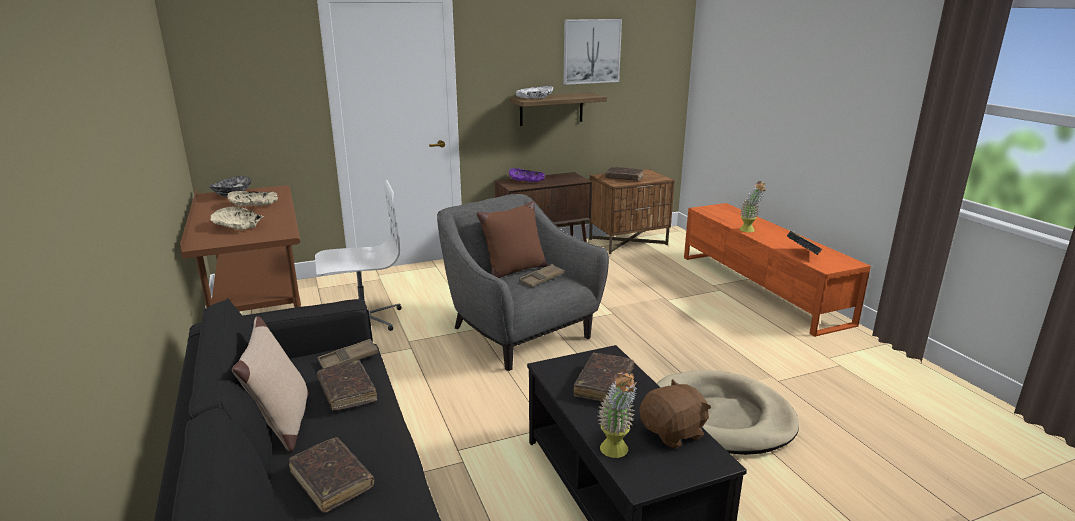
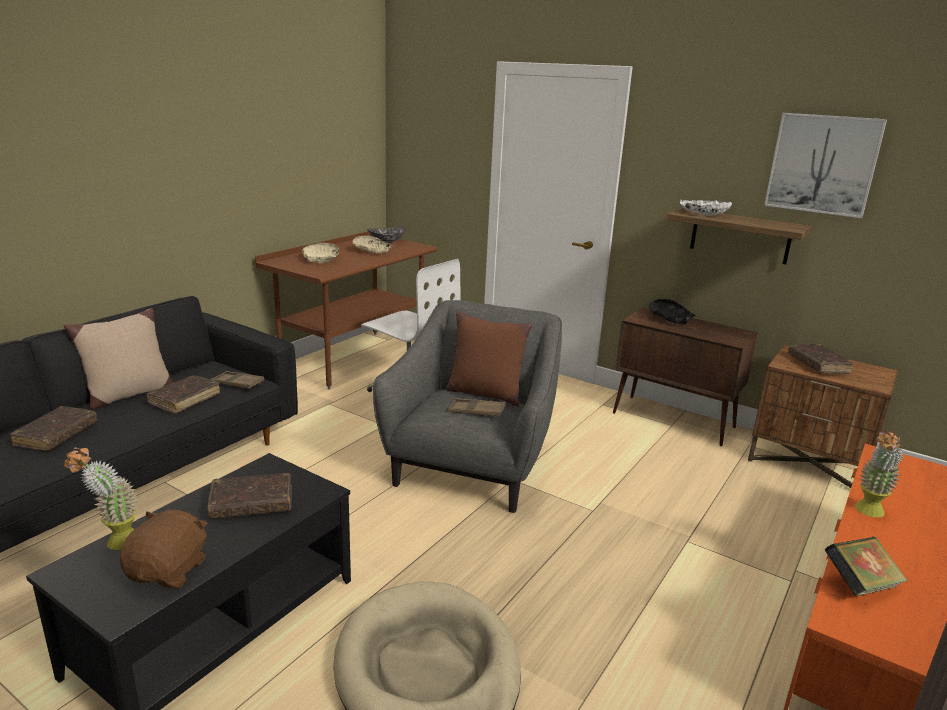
camera: 55 degrees right, 0 degrees up
(525, 181) = (669, 319): purple bowl -> black bowl
(673, 433) = (169, 571): brown plush toy -> brown plush toy turned 105 degrees counterclockwise

